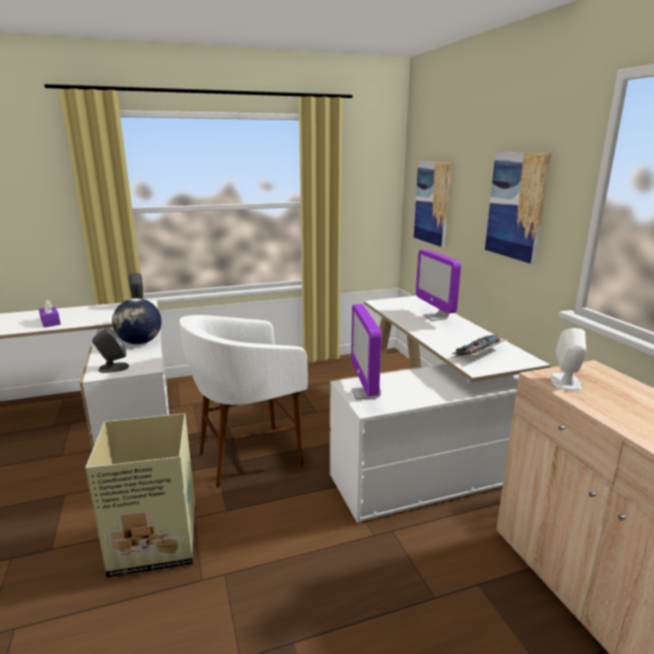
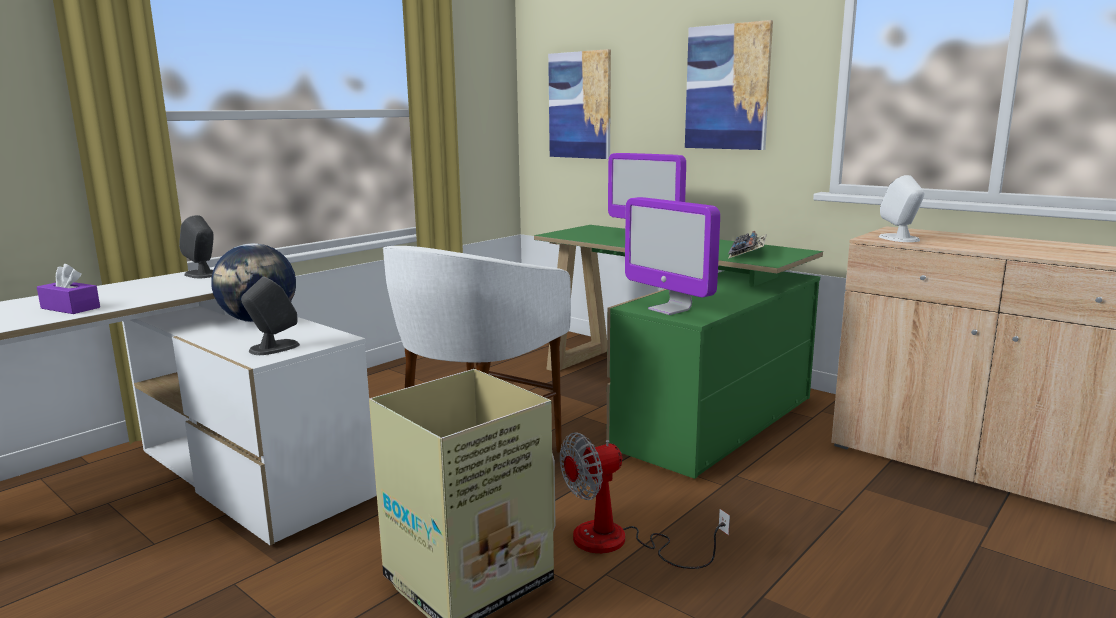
camera: 30 degrees left, 5 degrees down
(257, 553) = (618, 543): none -> fan
(422, 444) = (670, 397): white desk -> green desk

